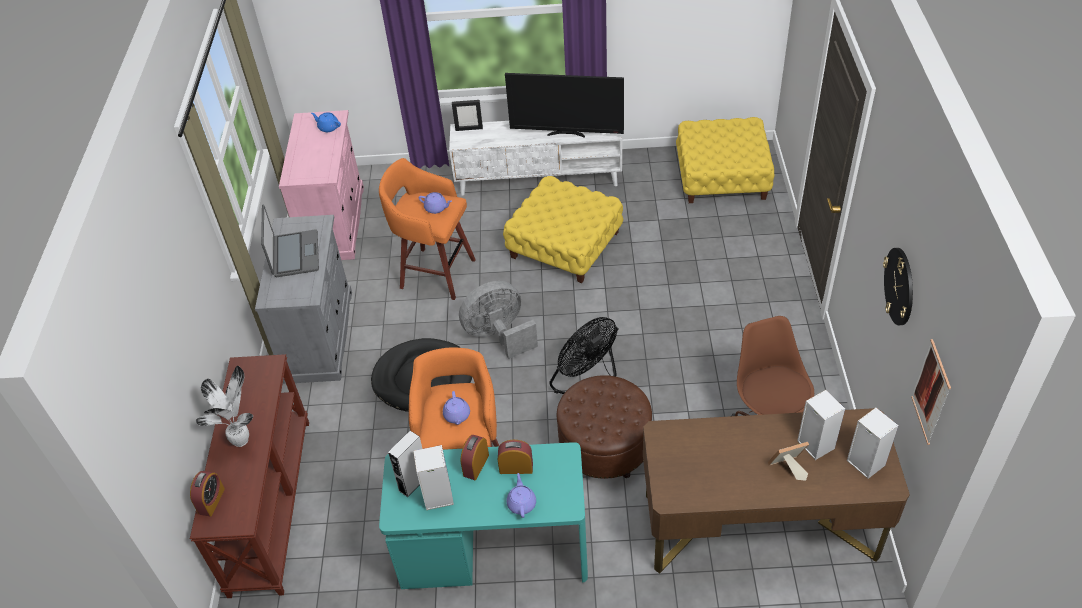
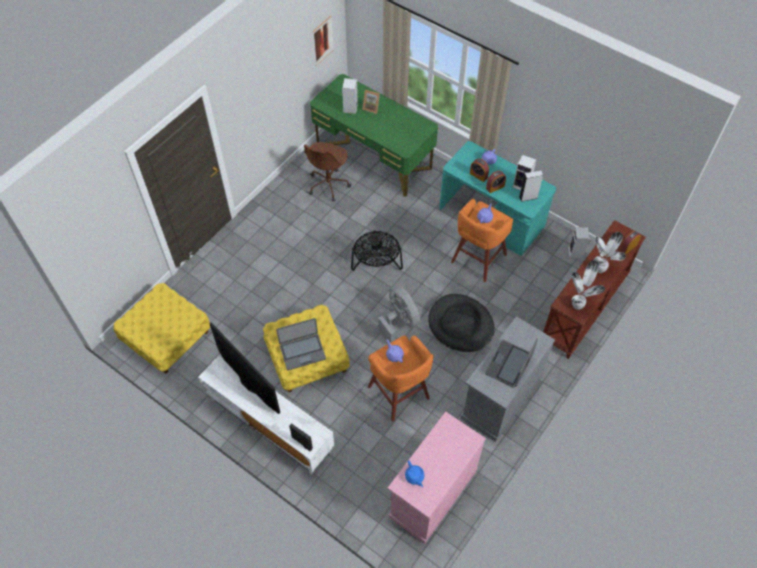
camera: 145 degrees left, 10 degrees up
(249, 376) = (578, 305): none -> potted plant
(499, 335) = (399, 322): grey fan -> grey fan turned 135 degrees counterclockwise
(555, 203) = (302, 351): none -> laptop
(604, 448) = (403, 227): brown ottoman -> none
(759, 525) = (373, 156): brown desk -> green desk
(864, 462) = (341, 92): speaker -> speaker (575, 253)
(899, 286) = (282, 70): wall clock -> none

